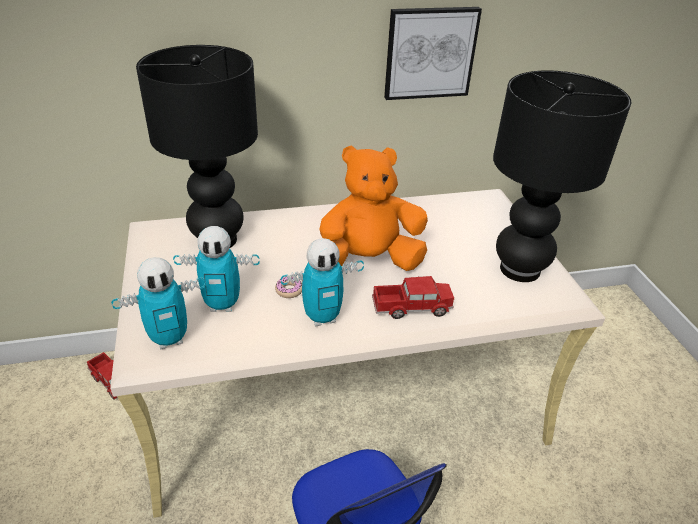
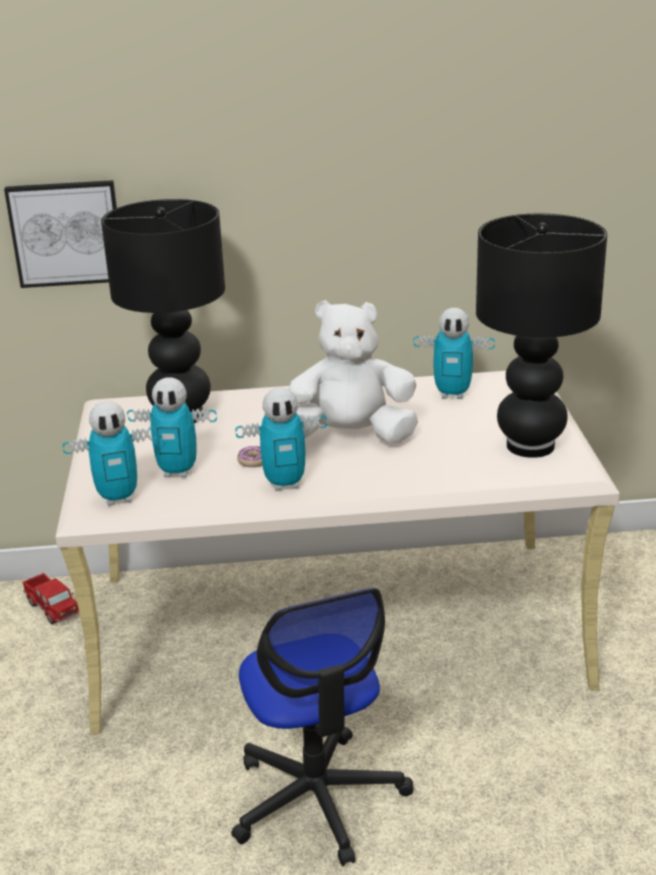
camera: 10 degrees right, 10 degrees down
(368, 261) = (350, 436): orange plush toy -> white plush toy
(411, 307) = (388, 477): toy truck -> none
(430, 53) = (429, 203): picture -> picture (66, 233)
(441, 215) = (452, 394): none -> toy robot

